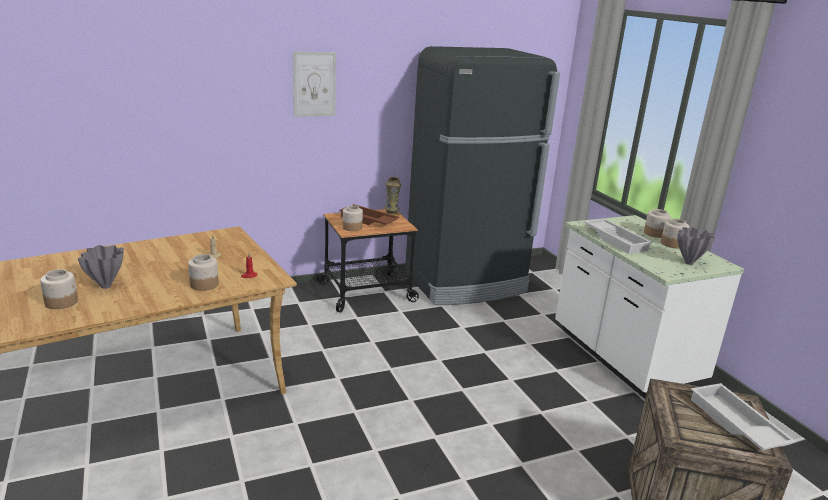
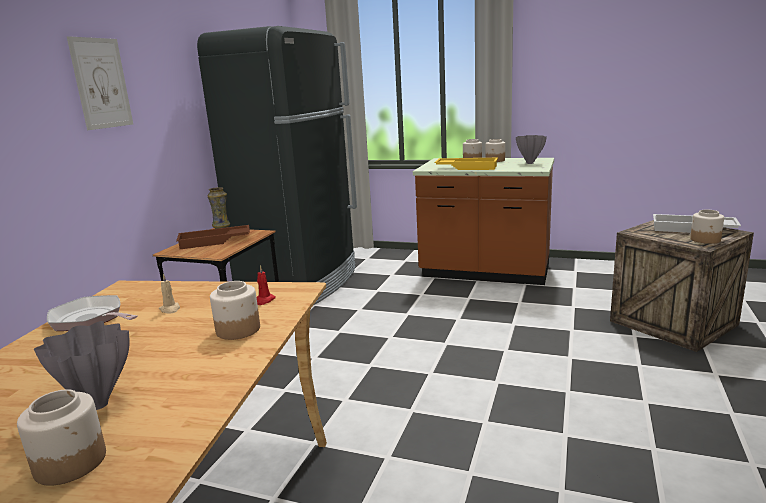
camera: 45 degrees left, 5 degrees down
(184, 244) = (90, 320): none -> frying pan
(352, 228) = (214, 250): jar -> jar (705, 239)
(616, 240) = (467, 167): white tray -> yellow tray
(623, 359) = (485, 272): white counter -> brown counter

